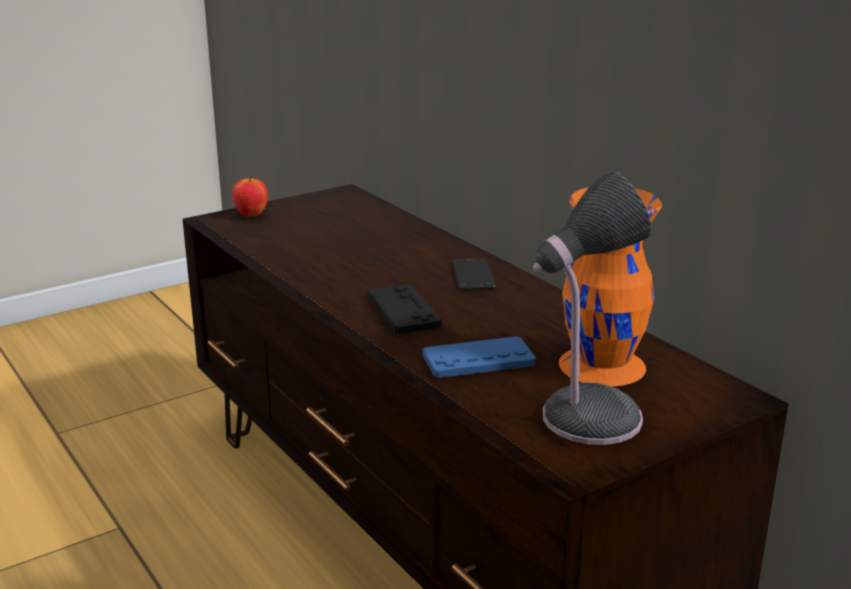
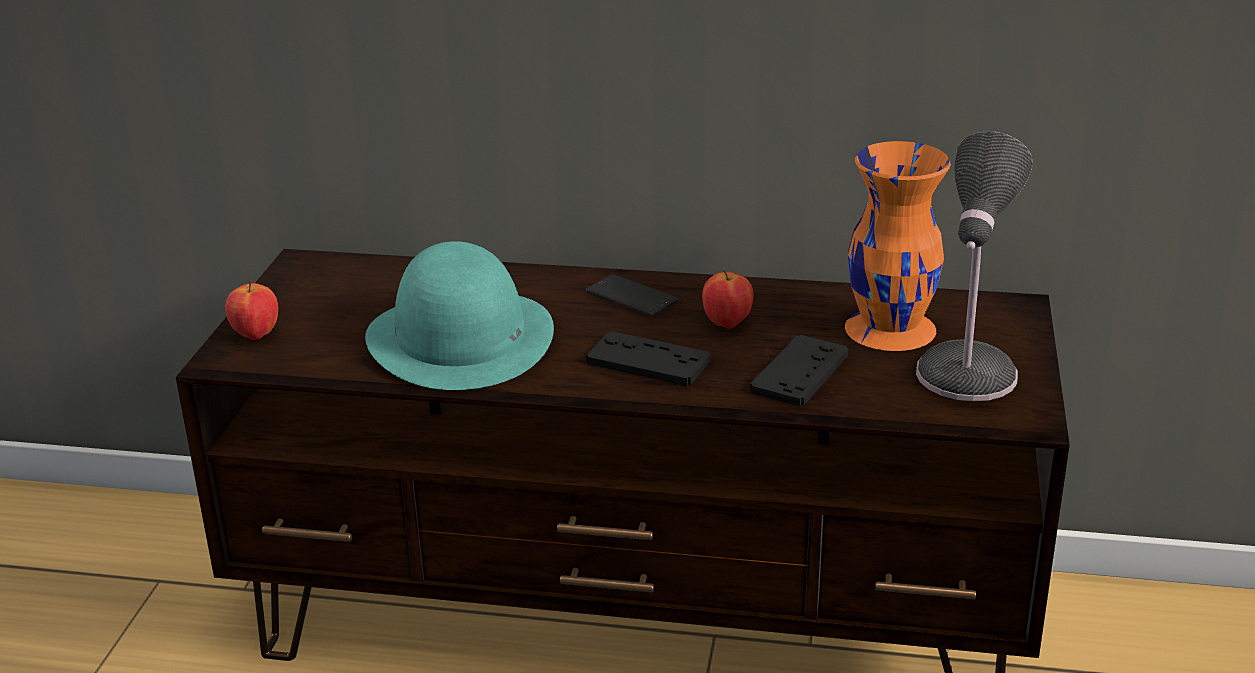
camera: 45 degrees left, 5 degrees up
(335, 256) = (461, 338): none -> turquoise hat
(478, 360) = (799, 373): blue game controller -> black game controller
(497, 313) = (727, 323): none -> apple

